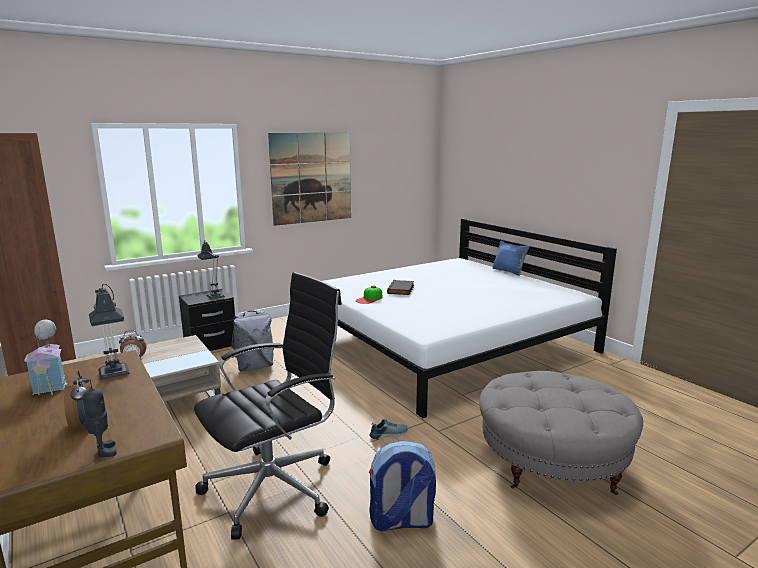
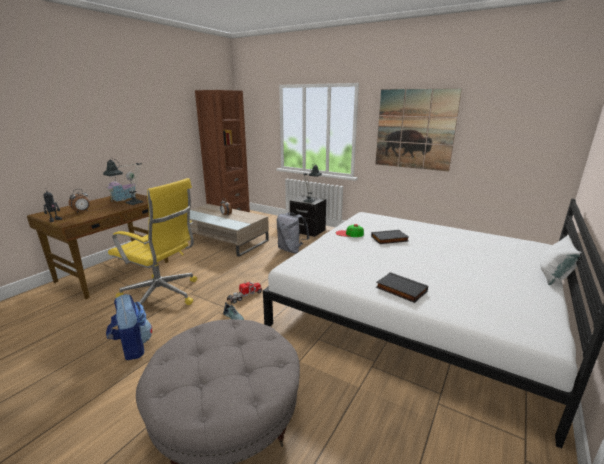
camera: 65 degrees right, 5 degrees up
(275, 487) = (162, 296): black office chair -> yellow office chair
(344, 419) = (245, 296): none -> toy truck
(502, 308) = (400, 290): none -> black book
(509, 271) = (553, 277): blue pillow -> white pillow

